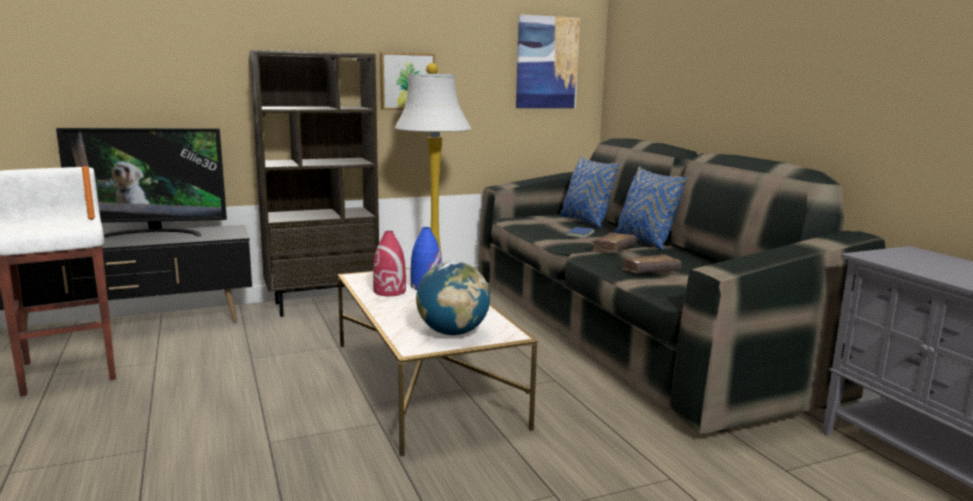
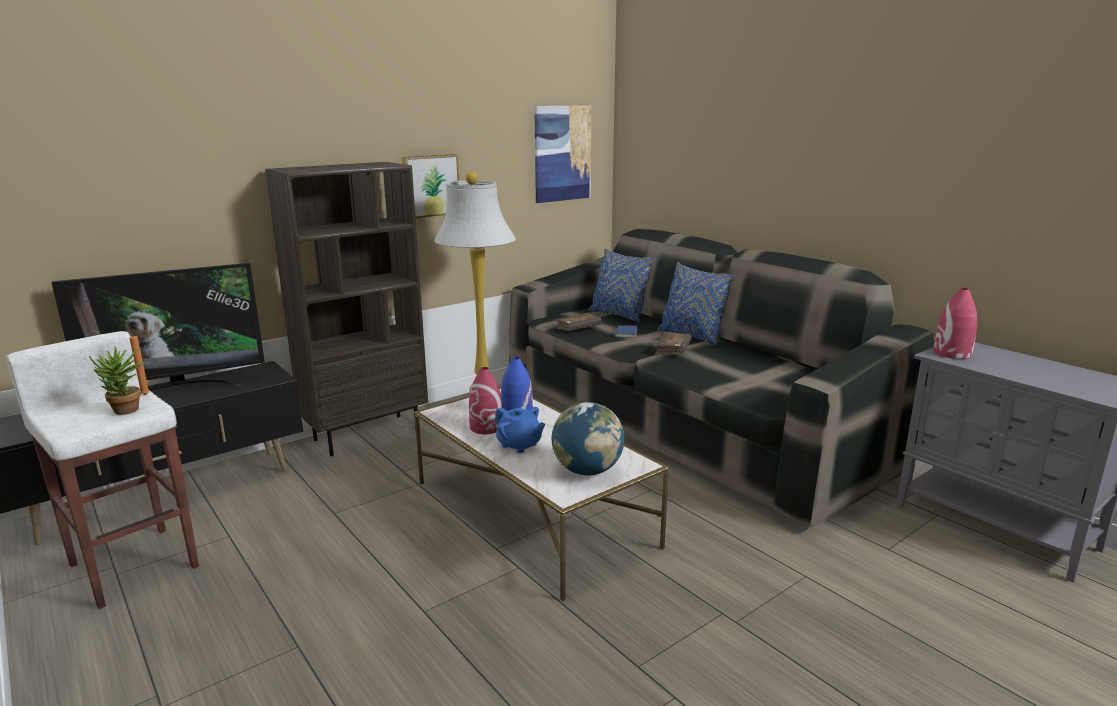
camera: 15 degrees left, 5 degrees up
(63, 227) = (126, 412): none -> potted plant
(407, 307) = (519, 445): none -> blue teapot
(650, 272) = (724, 375): brown book -> brown book (578, 328)
(889, 256) = (952, 353): none -> red vase

